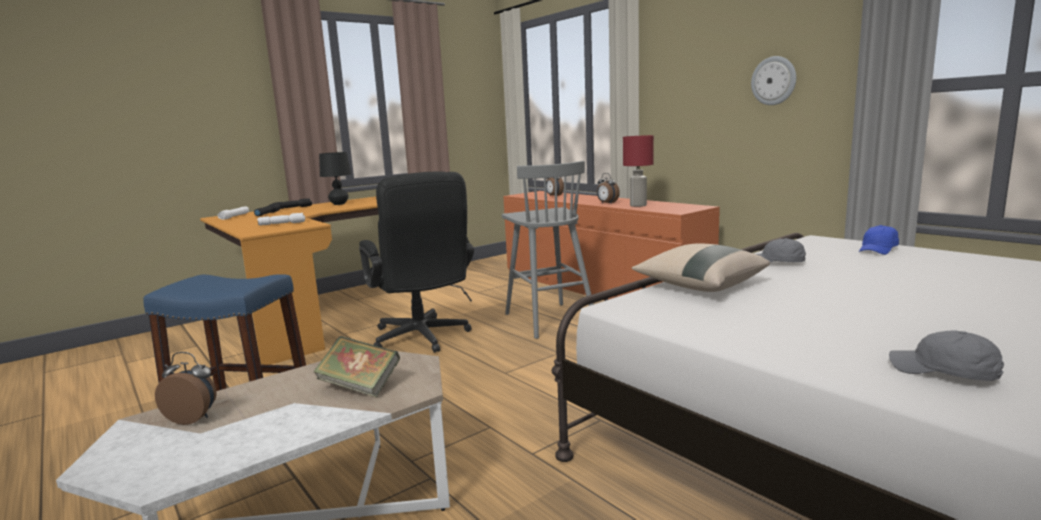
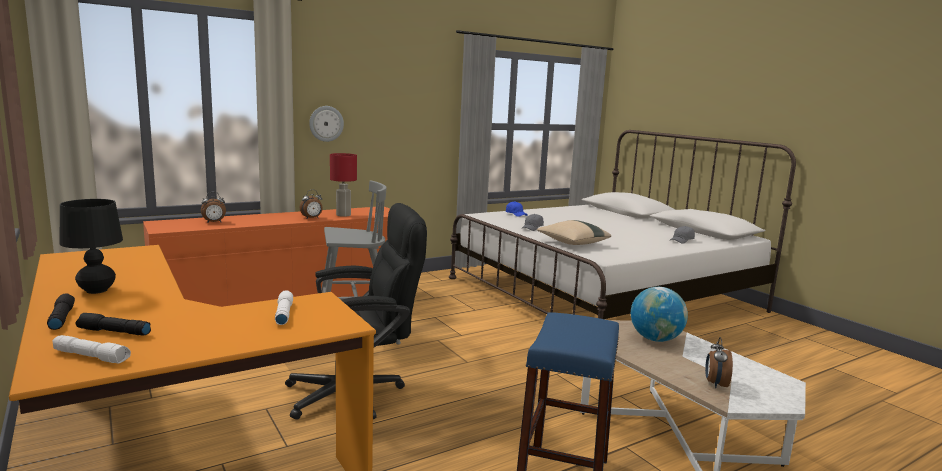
camera: 85 degrees left, 0 degrees up
(360, 386) = (655, 339): book -> globe
(774, 80) = (403, 114): wall clock -> wall clock (326, 123)

